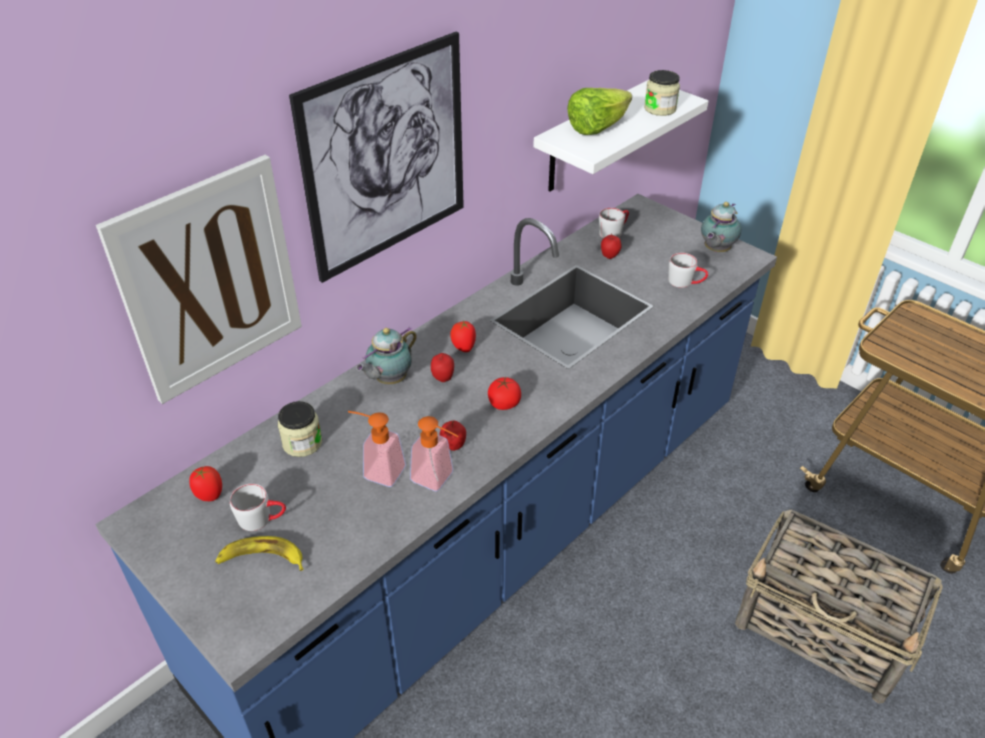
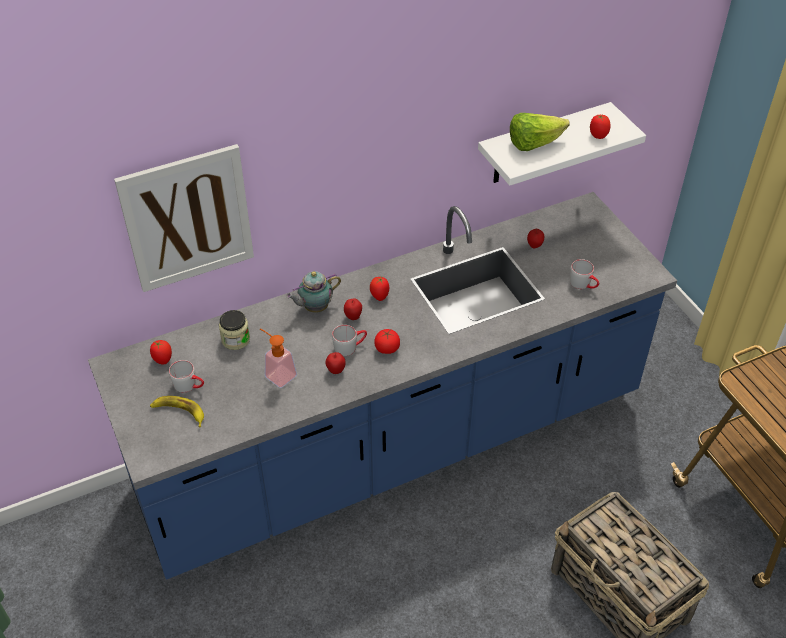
camera: 20 degrees right, 5 degrees up
(386, 158) = (336, 150): picture -> none
(438, 479) = (314, 391): soap dispenser -> none
(613, 232) = (551, 224): grey mug -> grey mug (350, 346)
(660, 109) = (598, 135): jar -> tomato
(715, 250) = (627, 262): teapot -> none

